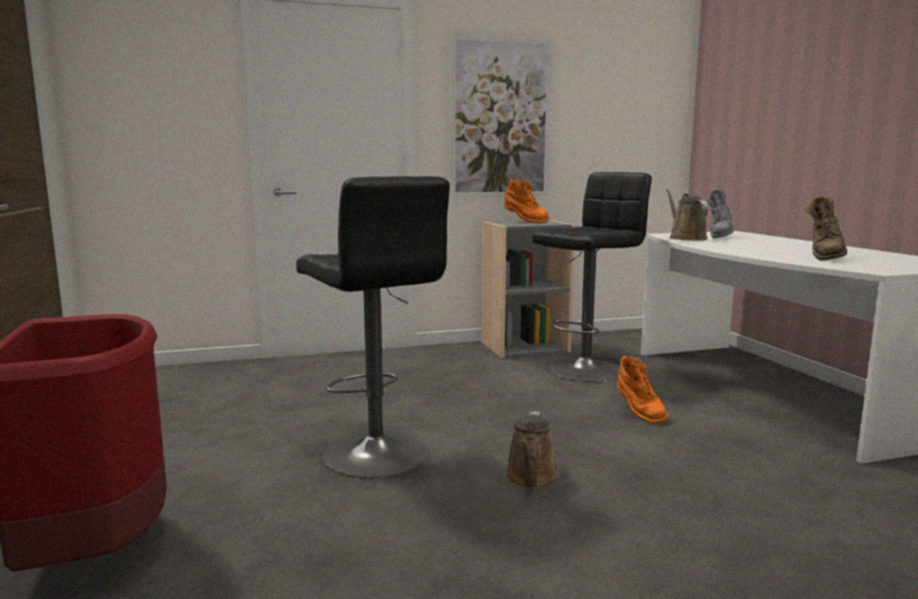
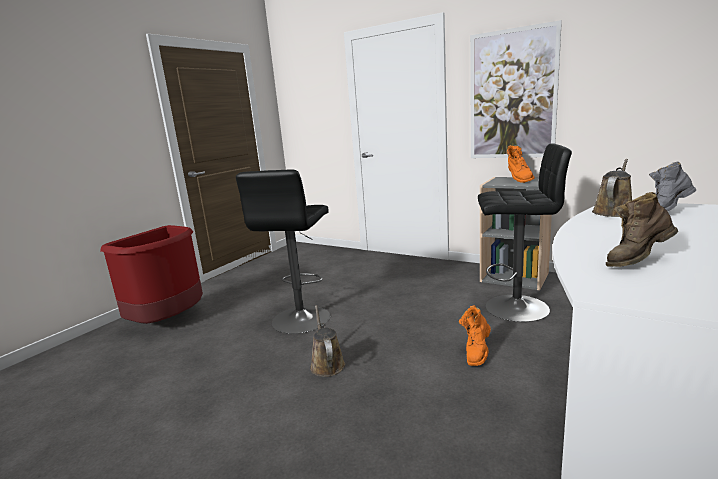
camera: 50 degrees right, 5 degrees up
(531, 479) = (326, 364): brown watering can -> brown watering can turned 105 degrees clockwise

